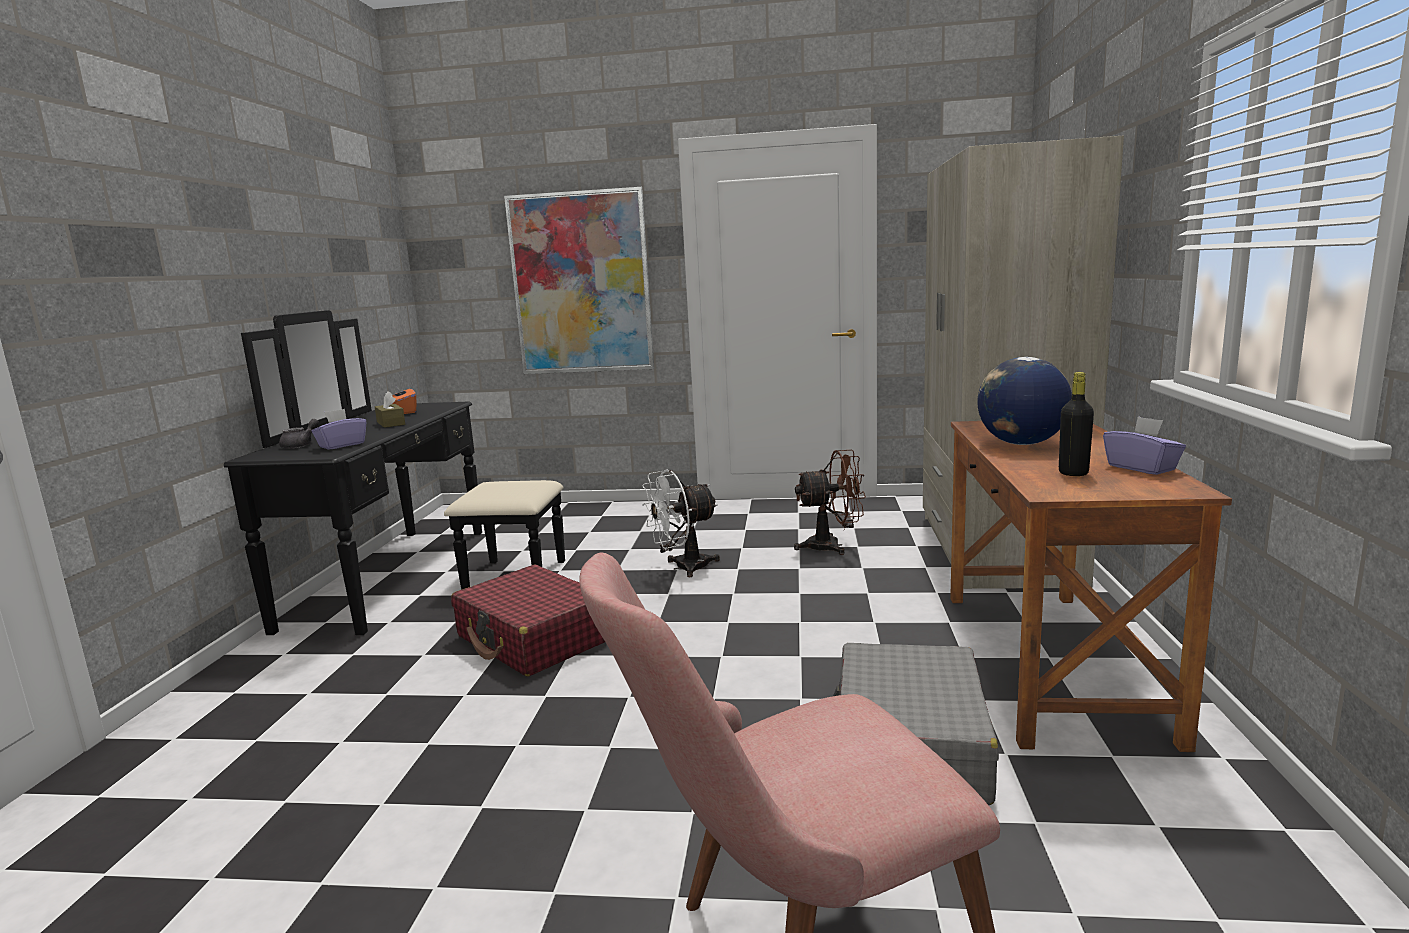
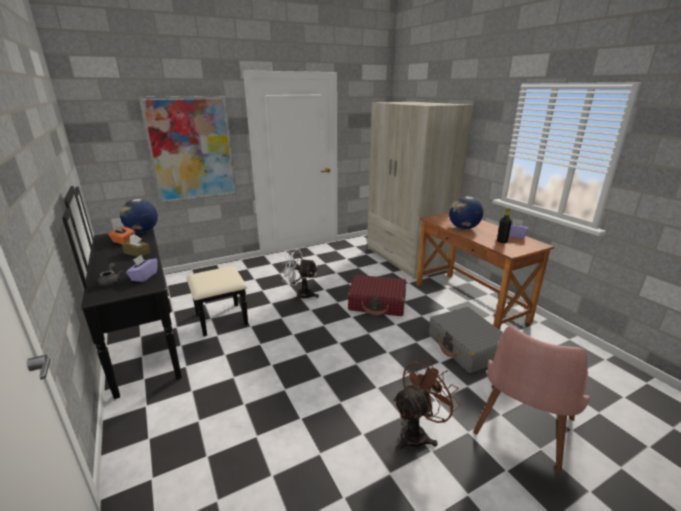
camera: 35 degrees left, 10 degrees up
(448, 404) = (142, 231): none -> globe
(534, 638) = (279, 350): red suitcase -> red suitcase (377, 303)
(683, 568) = (300, 294): white fan -> white fan turned 75 degrees clockwise
(832, 546) = (349, 269): brown fan -> brown fan (417, 434)

